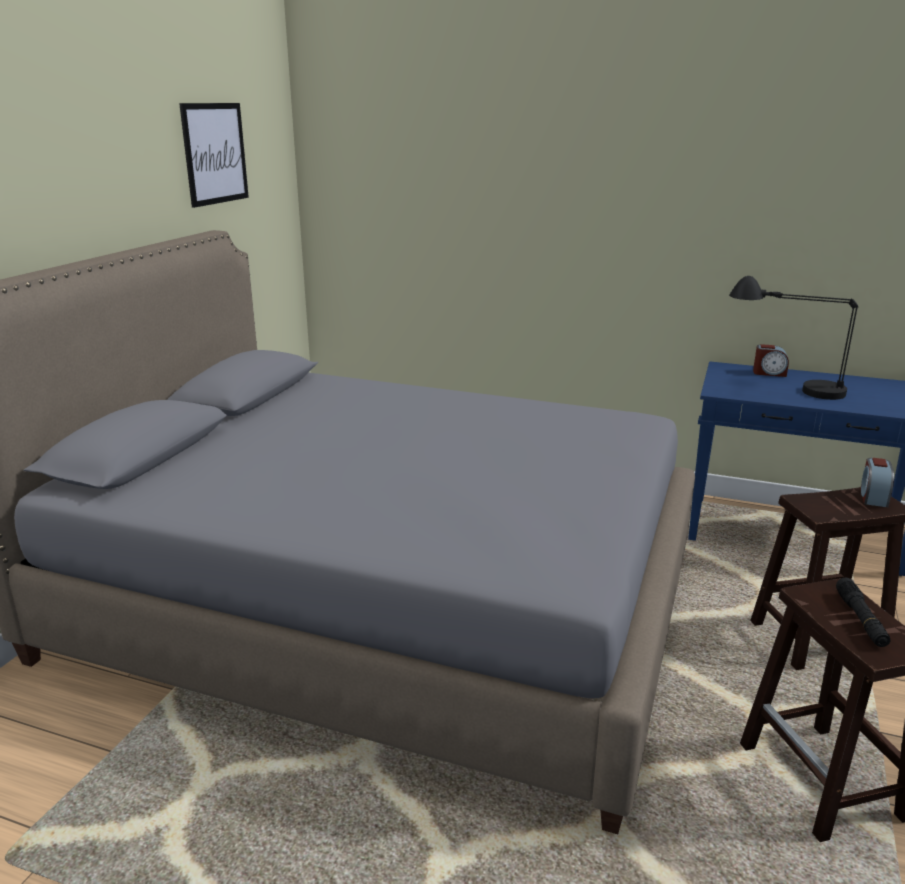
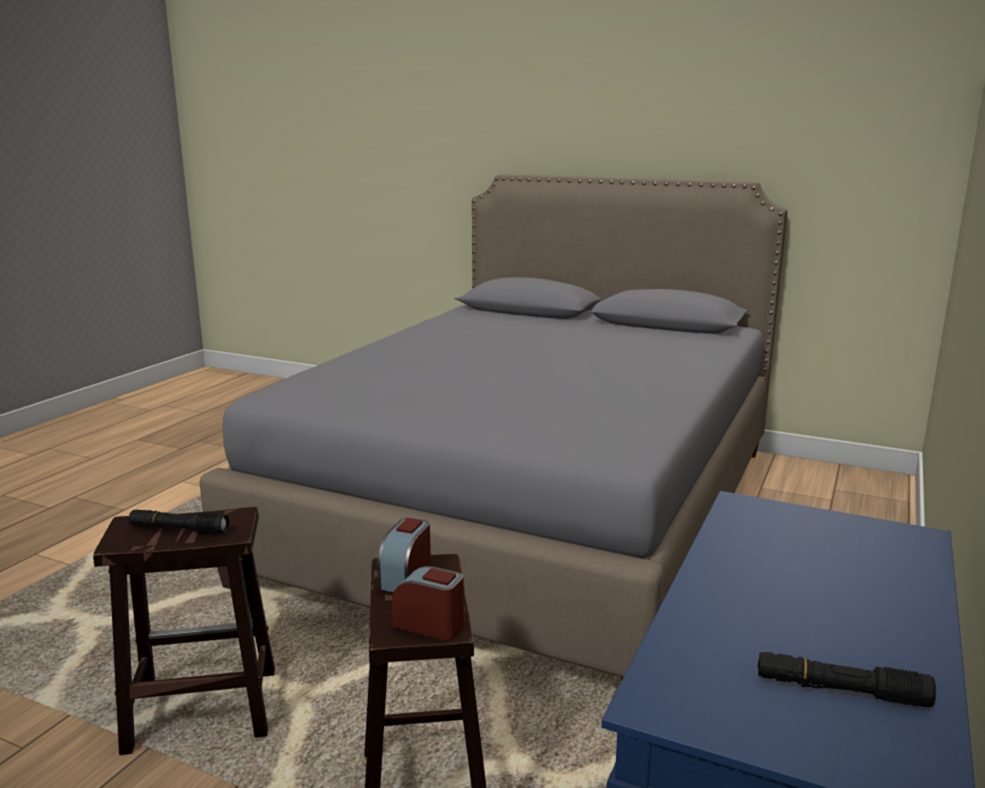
camera: 95 degrees right, 5 degrees down
(215, 153) = (797, 110): picture -> none
(769, 373) = (898, 575): alarm clock -> alarm clock (406, 577)
(785, 388) = (792, 568): black table lamp -> none
(878, 390) = (840, 691): none -> black flashlight

